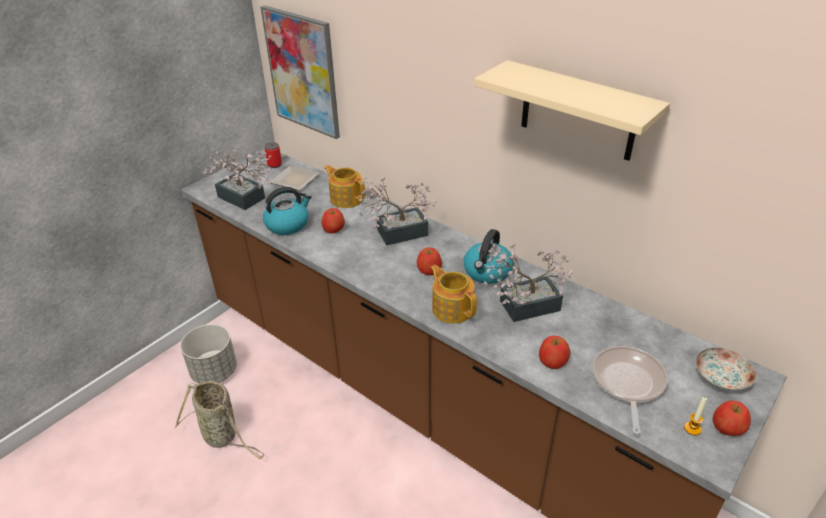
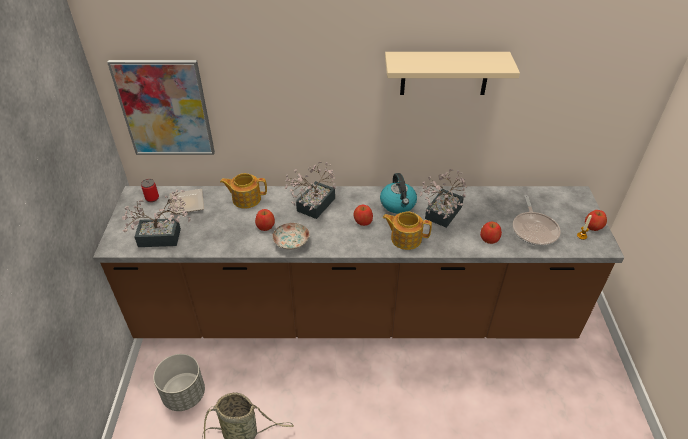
camera: 40 degrees left, 5 degrees up
(288, 224) = (226, 239): kettle -> none
(627, 383) = (534, 229): frying pan -> frying pan turned 150 degrees counterclockwise
(721, 377) = (566, 201): plate -> plate (291, 241)

